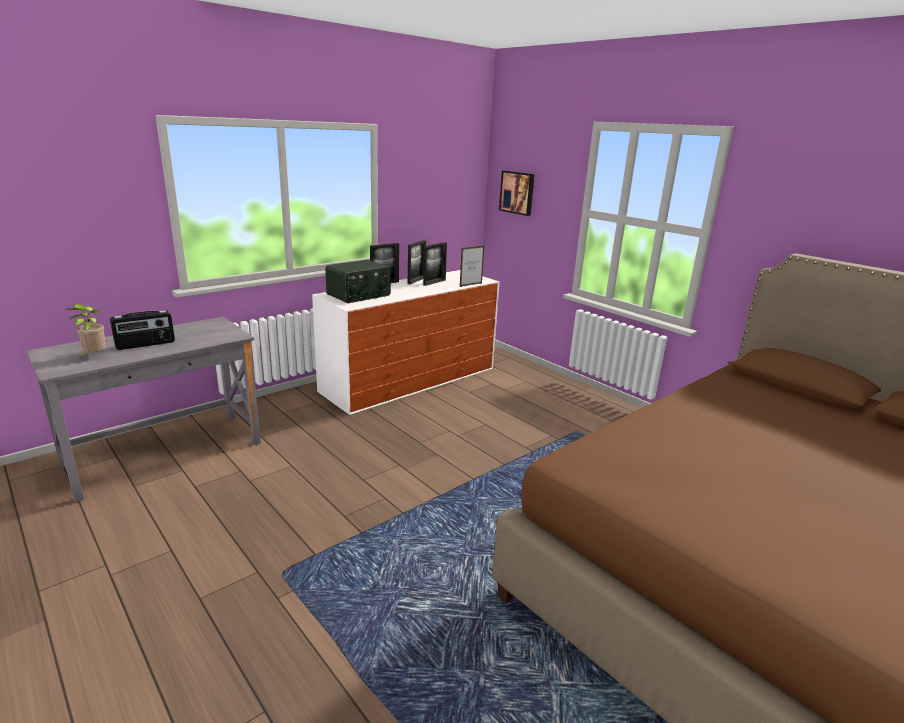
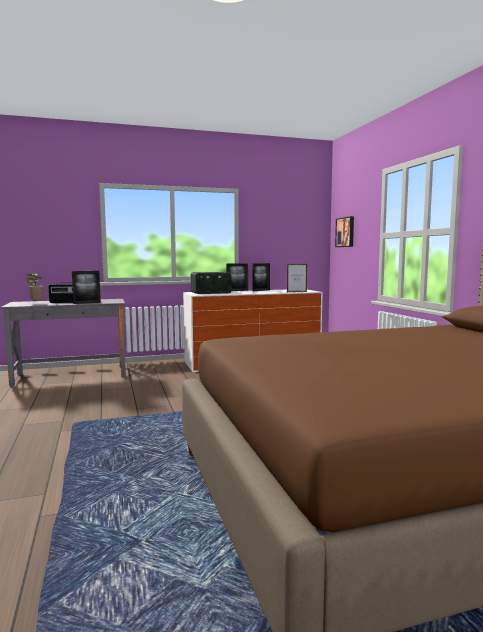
camera: 25 degrees right, 15 degrees down
(434, 282) = (272, 291): picture frame -> picture frame (87, 303)

